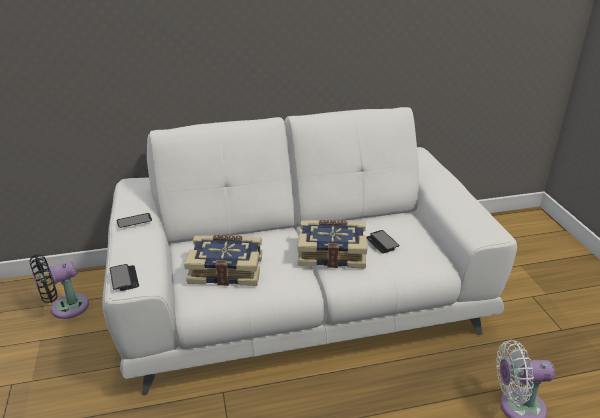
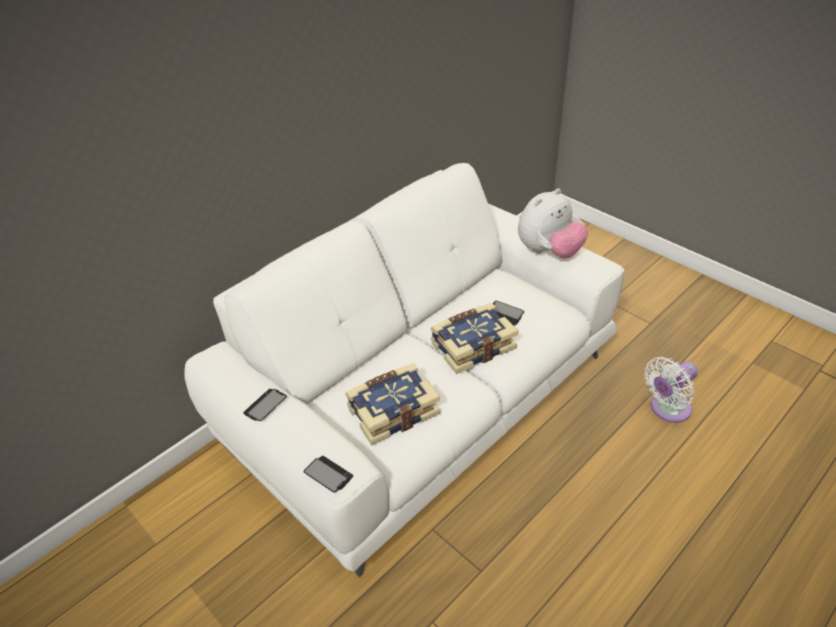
camera: 30 degrees left, 10 degrees up
(65, 308) = (182, 535): black fan -> none
(453, 206) = (549, 252): none -> plush toy

